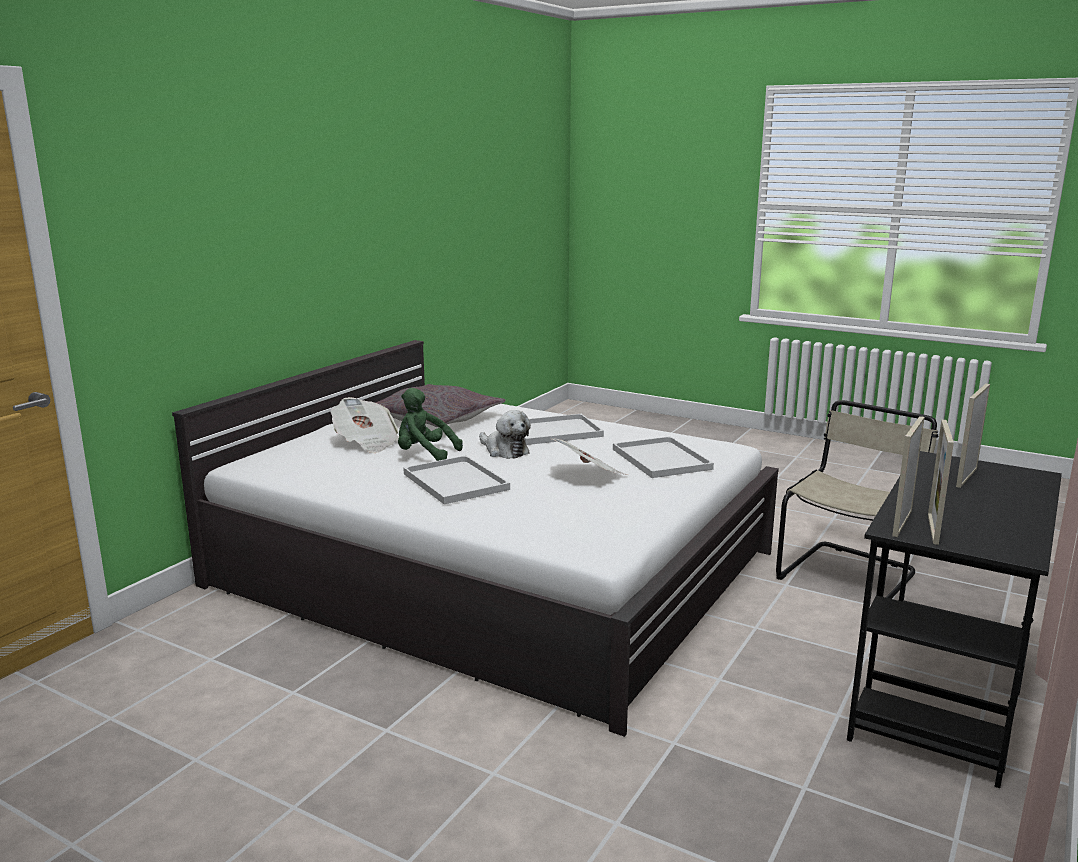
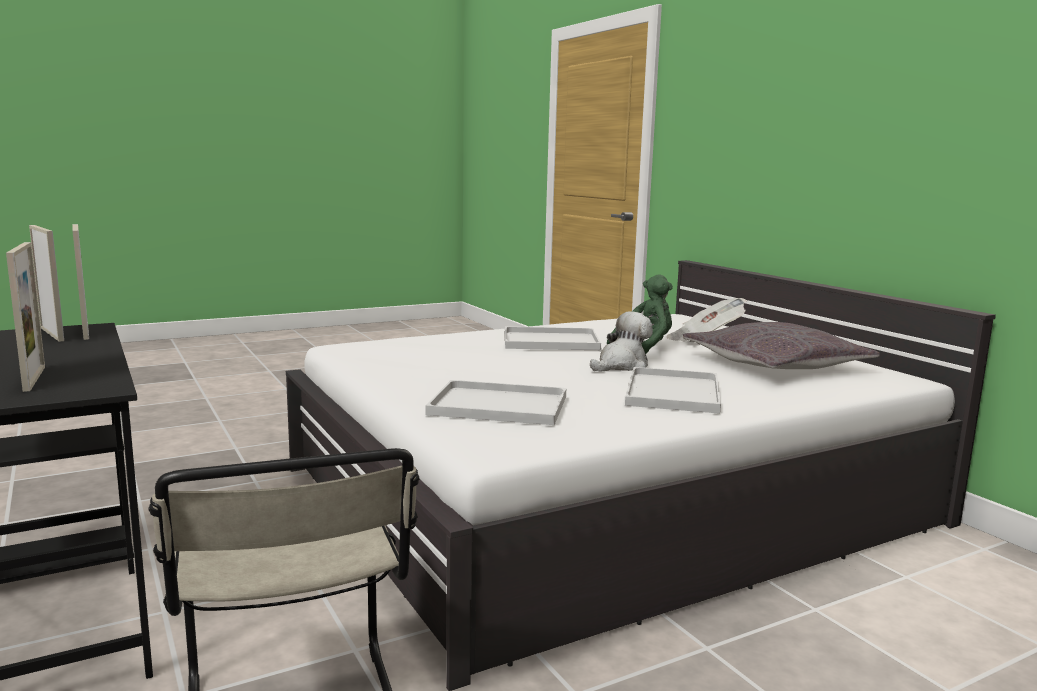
camera: 120 degrees right, 5 degrees down
(504, 451) = (621, 366): plush toy -> plush toy turned 150 degrees clockwise
(589, 476) = (499, 374): newspaper -> none

